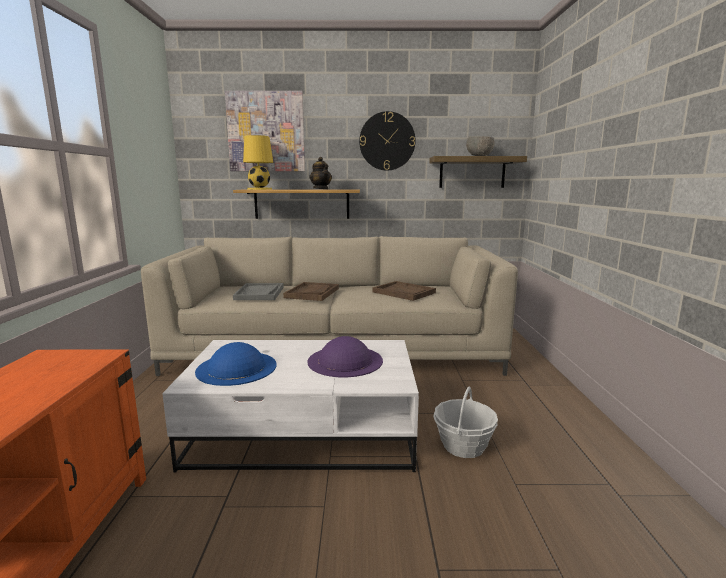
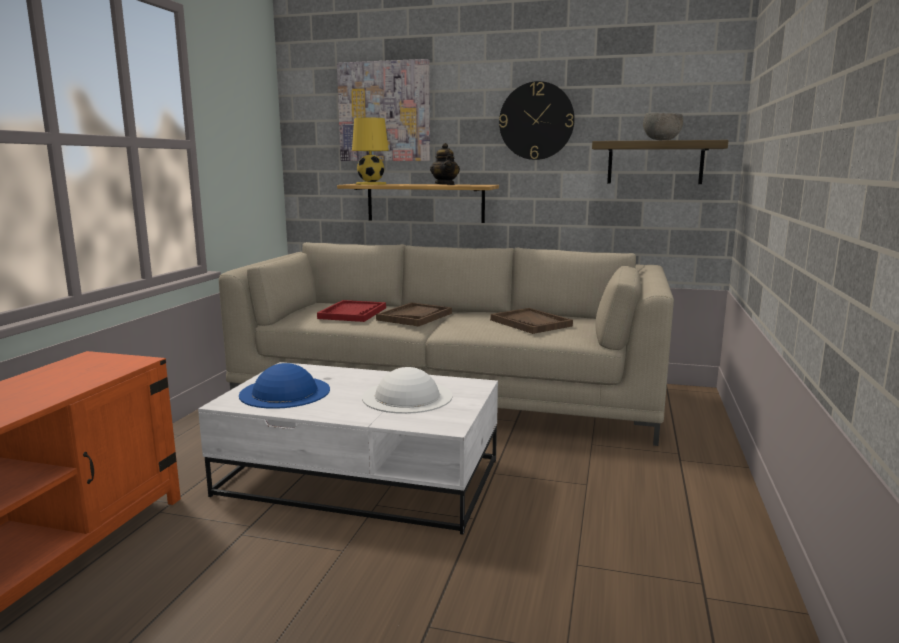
camera: 15 degrees right, 0 degrees up
(259, 293) = (353, 313): grey tray -> red tray
(345, 361) = (407, 396): purple hat -> white hat
(463, 446) = (540, 516): basket -> none

